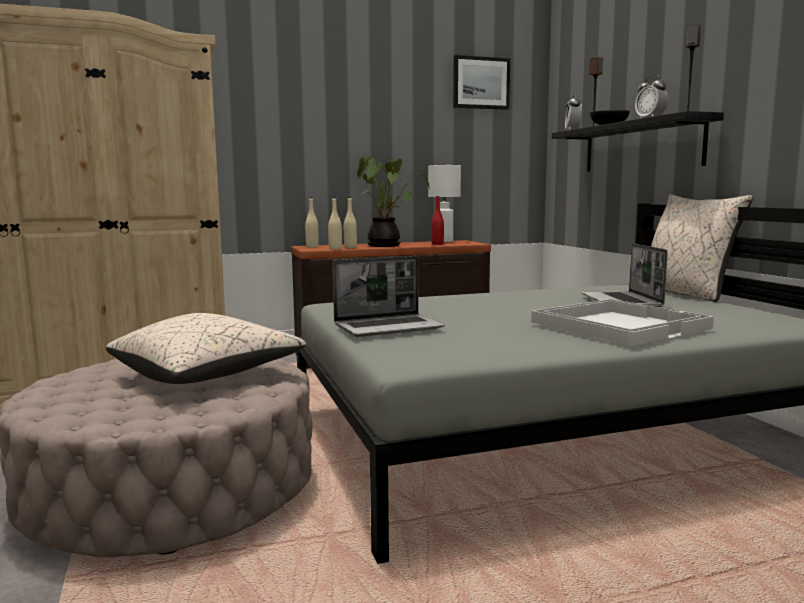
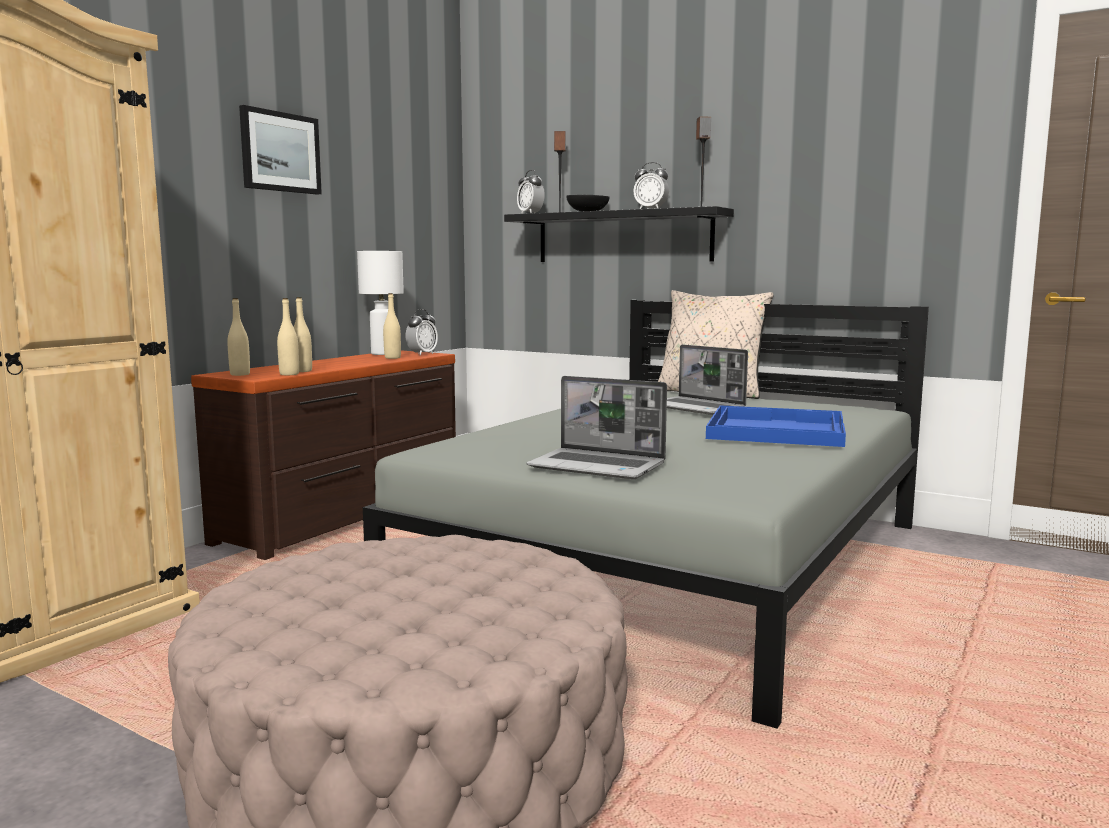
camera: 40 degrees left, 0 degrees up
(208, 374) = (439, 572): beige pillow -> none
(387, 245) = (338, 364): potted plant -> none
(389, 327) = (598, 466): laptop -> laptop turned 90 degrees clockwise
(437, 244) = (392, 358): red bottle -> beige bottle
(467, 243) = (422, 354): none -> alarm clock
(481, 83) = (401, 143): picture -> picture (280, 152)
(619, 325) = (775, 430): white tray -> blue tray

